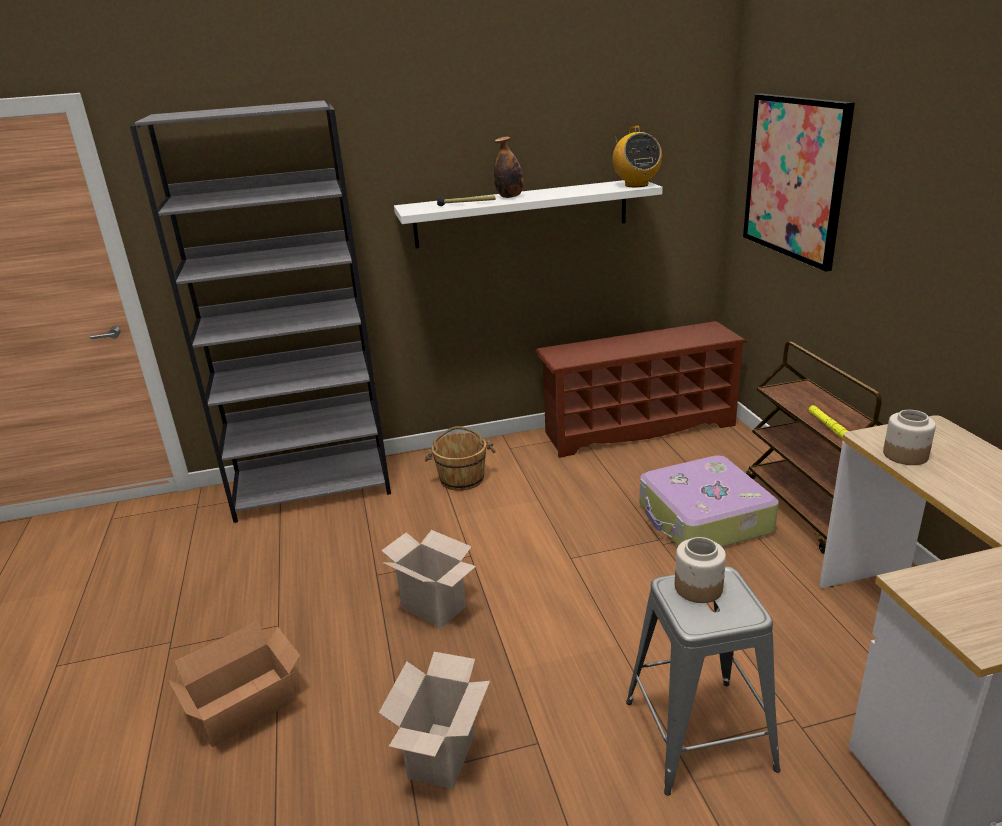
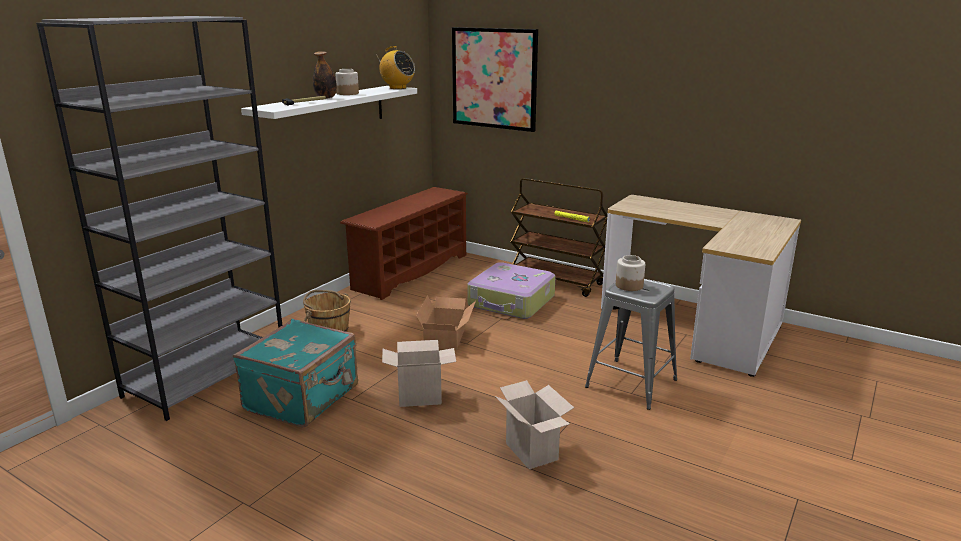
camera: 45 degrees left, 5 degrees down
(248, 707) = (375, 497): cardboard box -> cardboard box (447, 336)
(343, 552) = (304, 398): none -> turquoise suitcase
(904, 455) = (644, 210): jar -> jar (347, 93)

